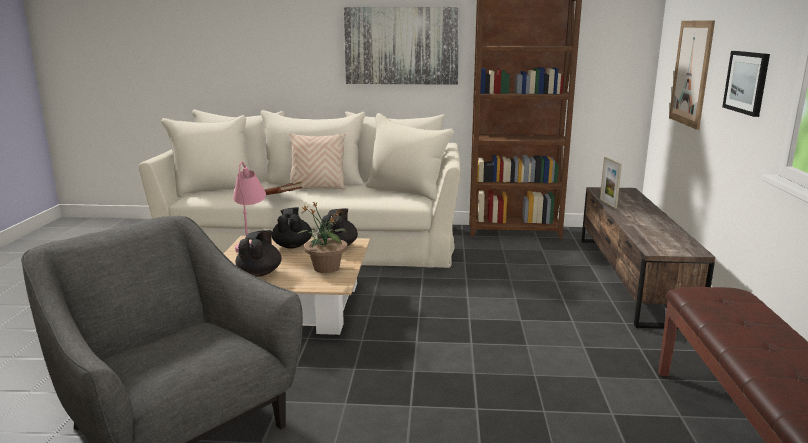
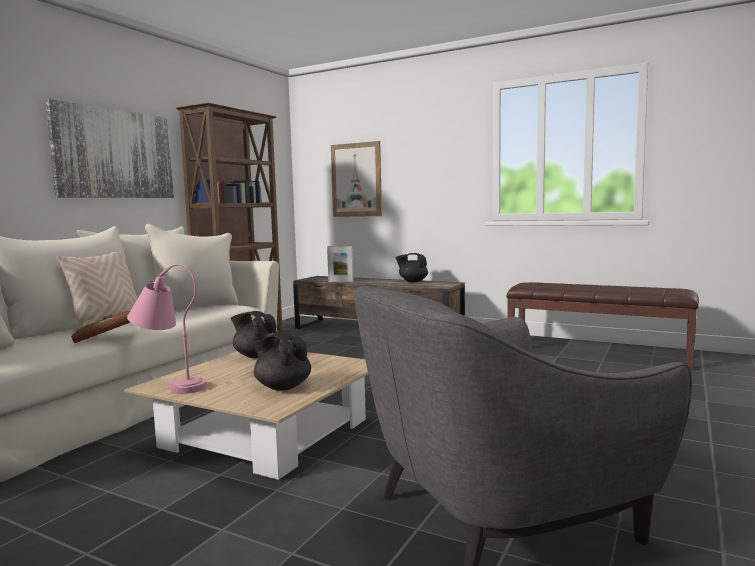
camera: 65 degrees left, 10 degrees down
(292, 245) = (217, 370): black teapot -> black teapot (412, 281)
(326, 268) = (312, 364): potted plant -> none
(747, 82) = (436, 174): picture -> none

